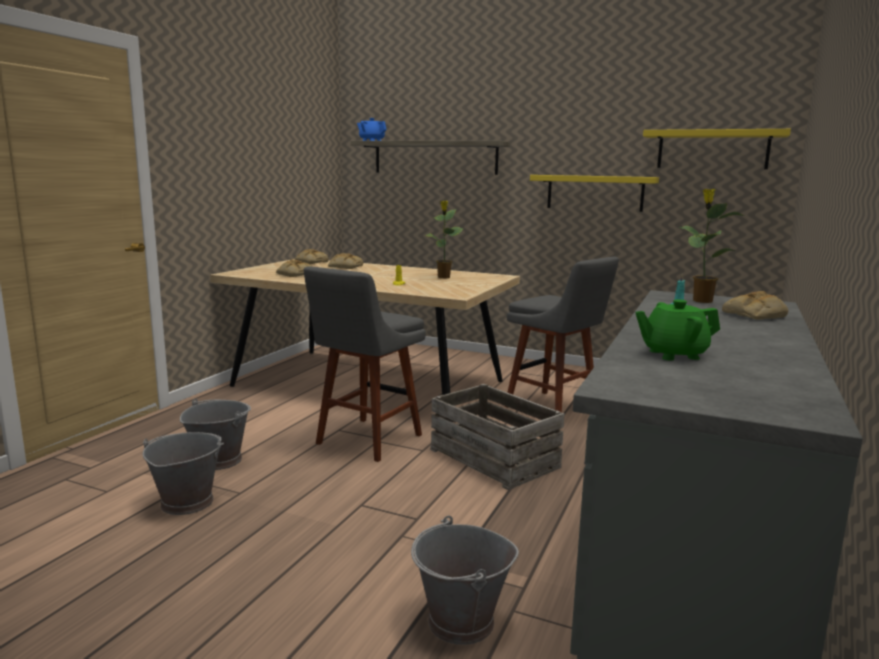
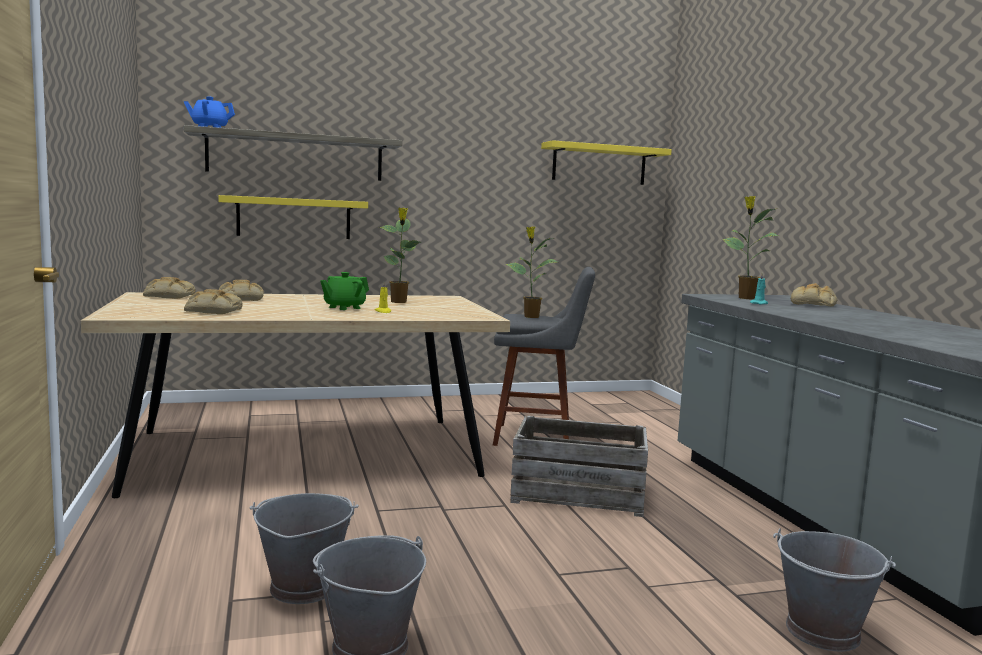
camera: 40 degrees left, 5 degrees down
(366, 441) = (431, 513): grey stool -> none
(550, 299) = (530, 317): none -> potted plant
(595, 192) = (492, 204): yellow shelf -> yellow shelf (294, 218)
(673, 354) = (902, 332): green teapot -> green teapot (344, 308)

